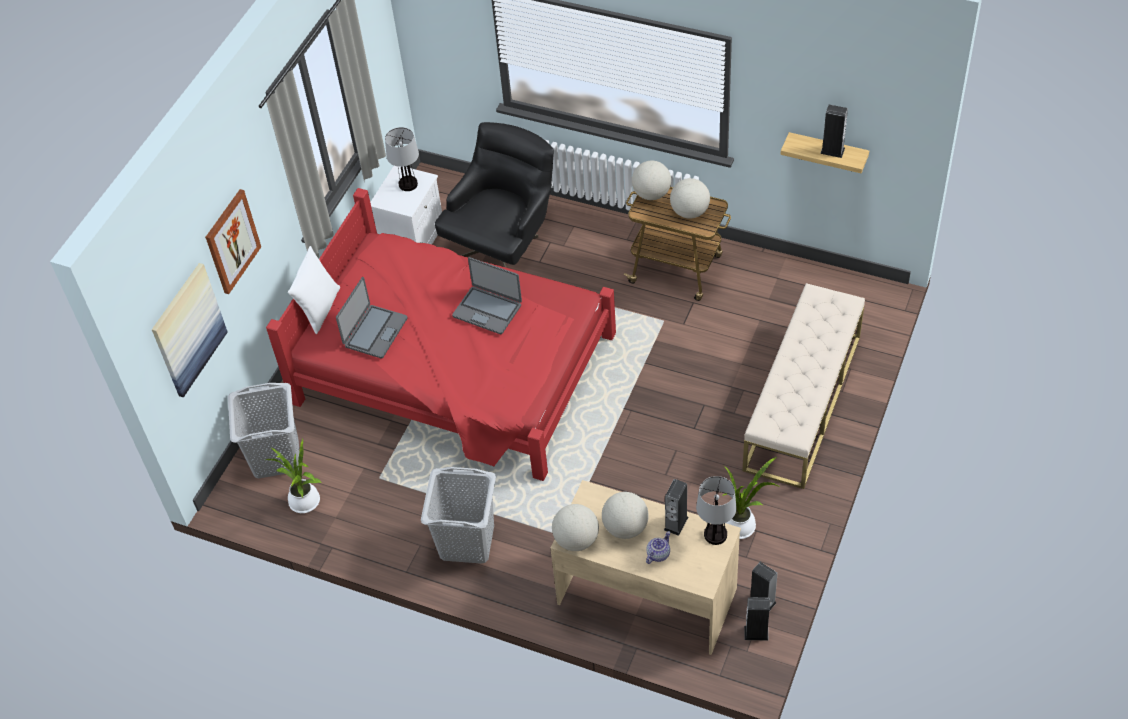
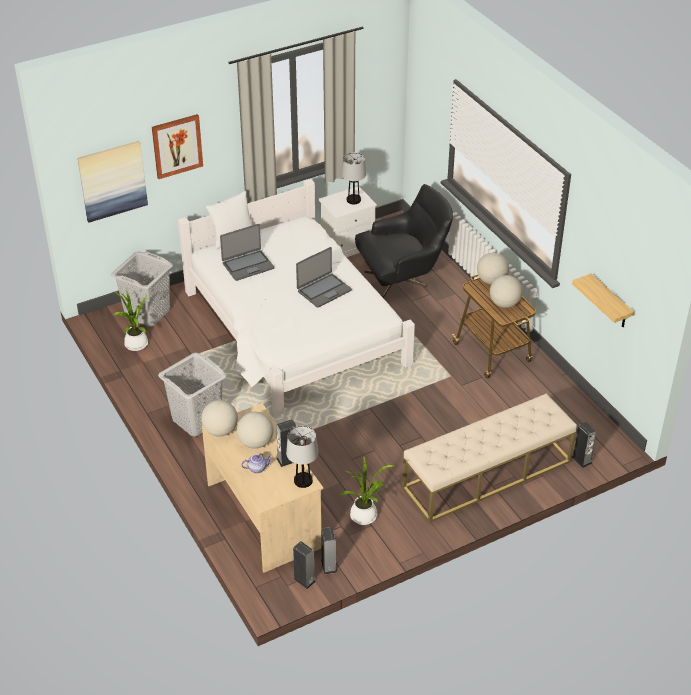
camera: 35 degrees right, 10 degrees down
(456, 370) = (295, 328): red bed -> white bed
(487, 310) = (324, 290): laptop -> laptop turned 105 degrees counterclockwise
(832, 150) = (607, 298): speaker -> speaker (581, 460)

